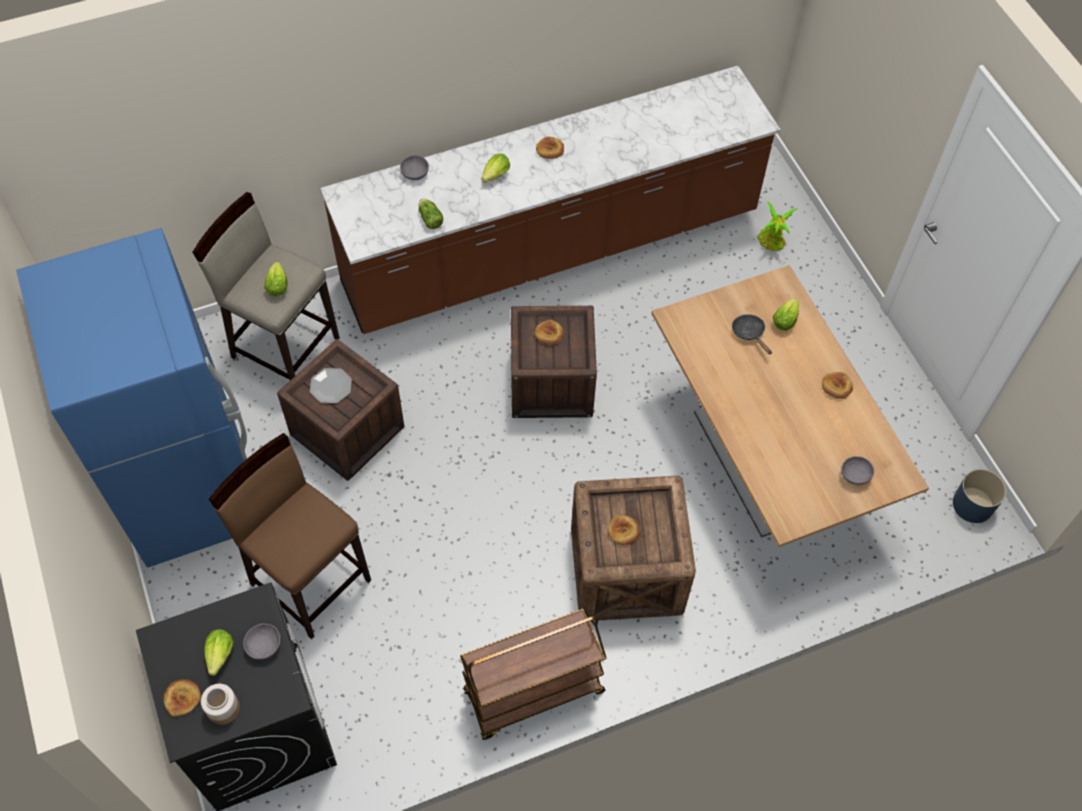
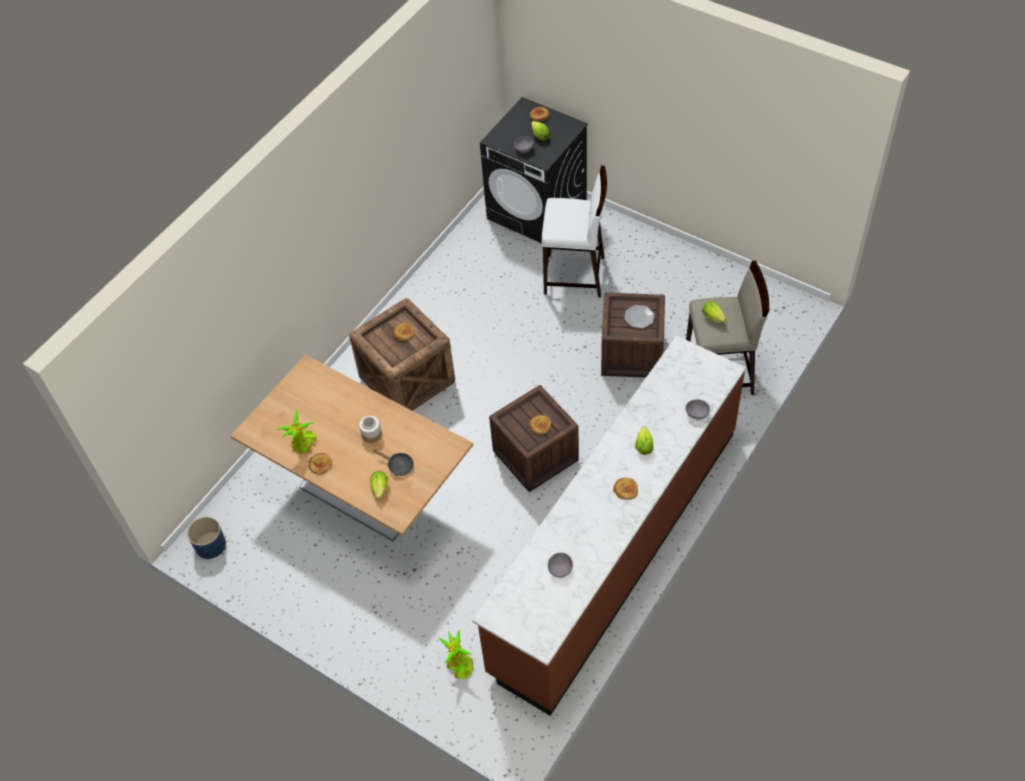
camera: 150 degrees right, 5 degrees down
(192, 489) = (683, 276): blue fridge -> none
(223, 709) = (518, 121): jar -> jar (372, 434)
(310, 580) = (575, 276): brown stool -> white stool
(430, 218) = (656, 390): lettuce -> none
(533, 693) = (414, 297): brown cart -> none
(844, 421) = (303, 444): none -> potted plant
(854, 475) = (280, 416): grey bowl -> grey bowl (561, 569)

